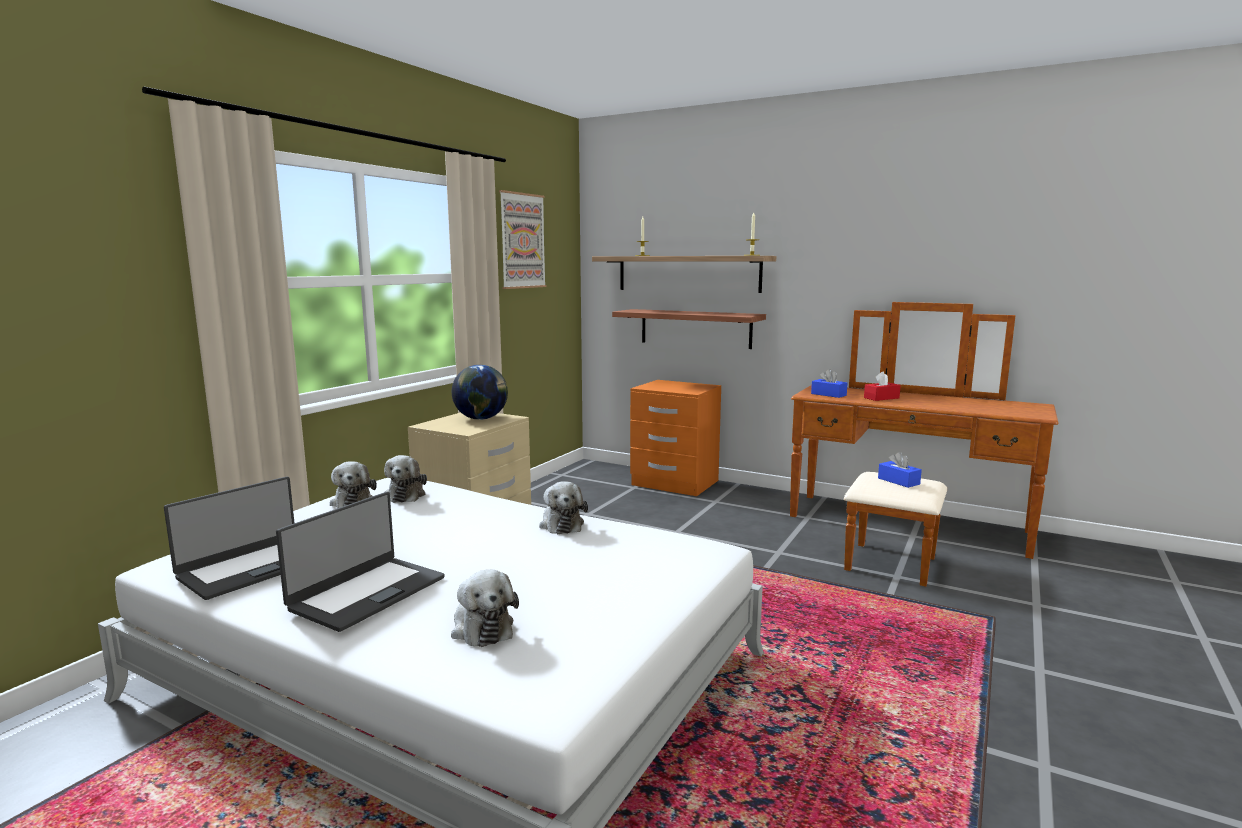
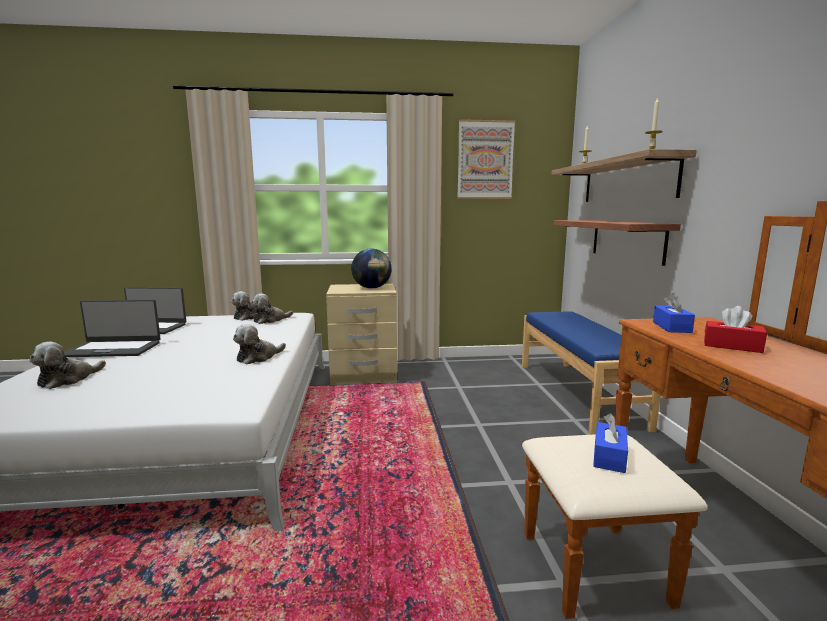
camera: 55 degrees right, 0 degrees up
(674, 483) = (578, 393): orange nightstand -> blue bench

